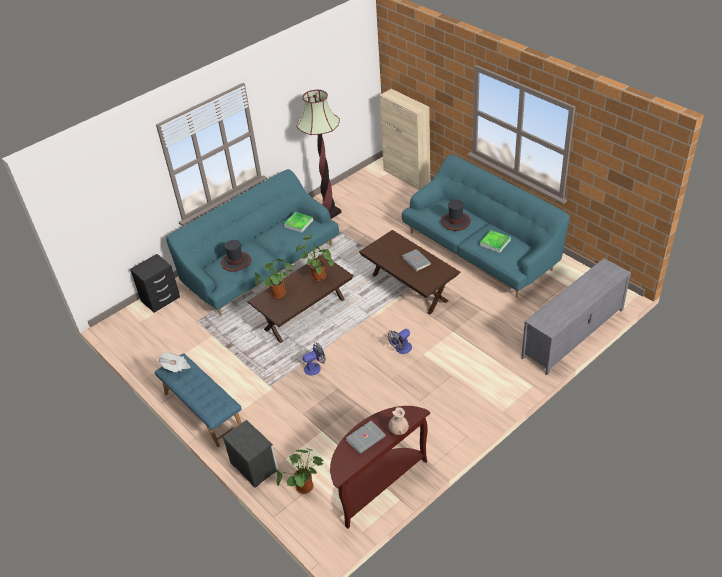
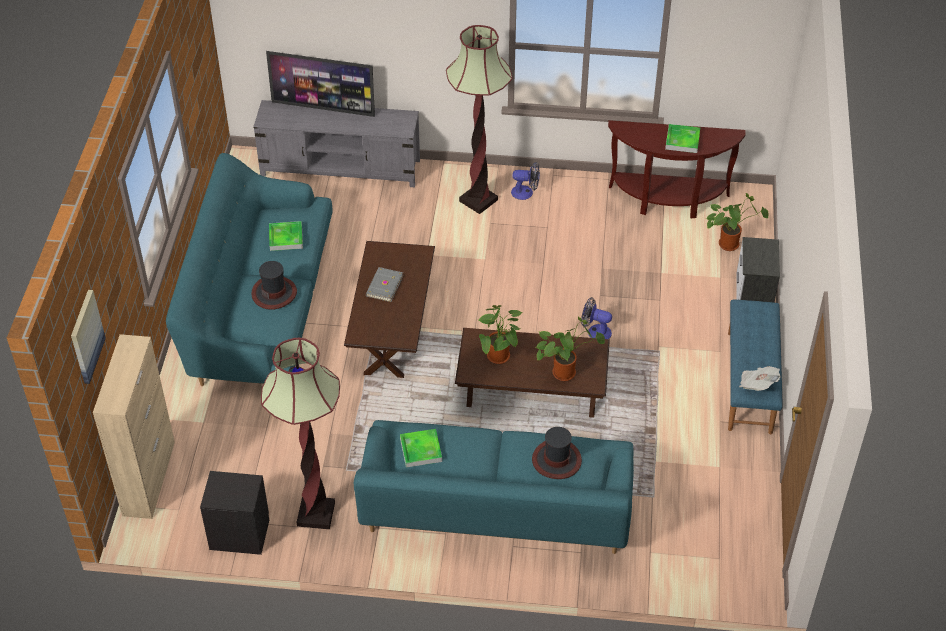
camera: 135 degrees left, 5 degrees up
(160, 299) = (663, 572): black nightstand -> black nightstand (239, 534)
(366, 439) = (682, 140): grey book -> tray
(398, 431) = (651, 126): beige vase -> none
(401, 349) = (496, 279): fan -> fan (526, 192)
(408, 65) = (86, 336): none -> picture
(478, 381) = (478, 200): none -> floor lamp
(595, 295) = (323, 108): none -> television

